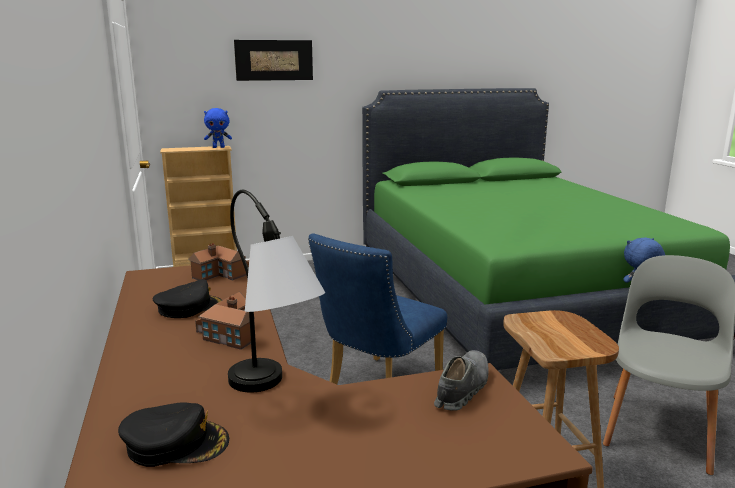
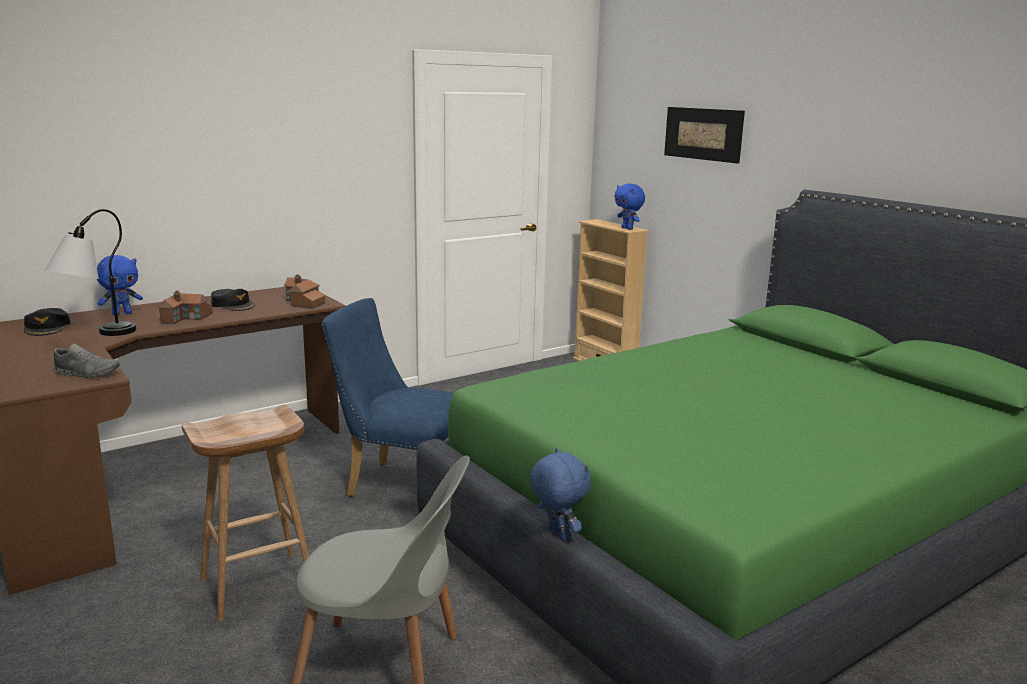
camera: 70 degrees right, 0 degrees up
(152, 379) = (122, 314): none -> blue plush toy

